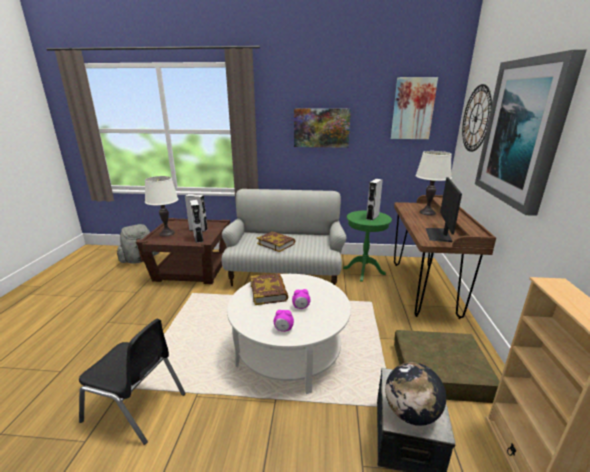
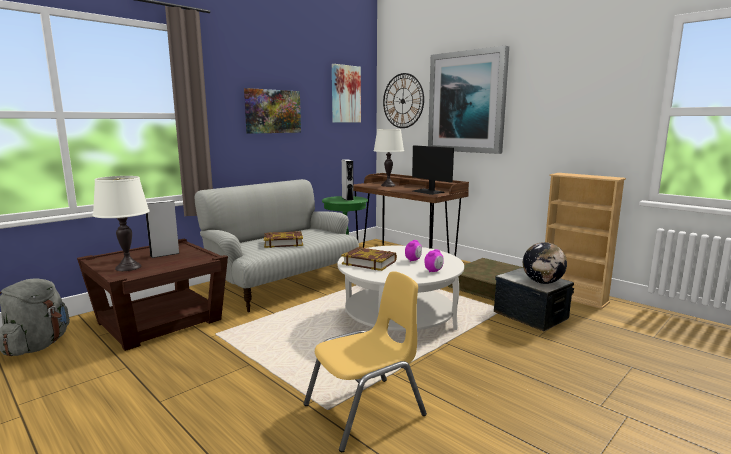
camera: 50 degrees left, 10 degrees down
(136, 407) = (365, 411): black chair -> yellow chair
(198, 238) = (191, 259): grey speaker -> none

